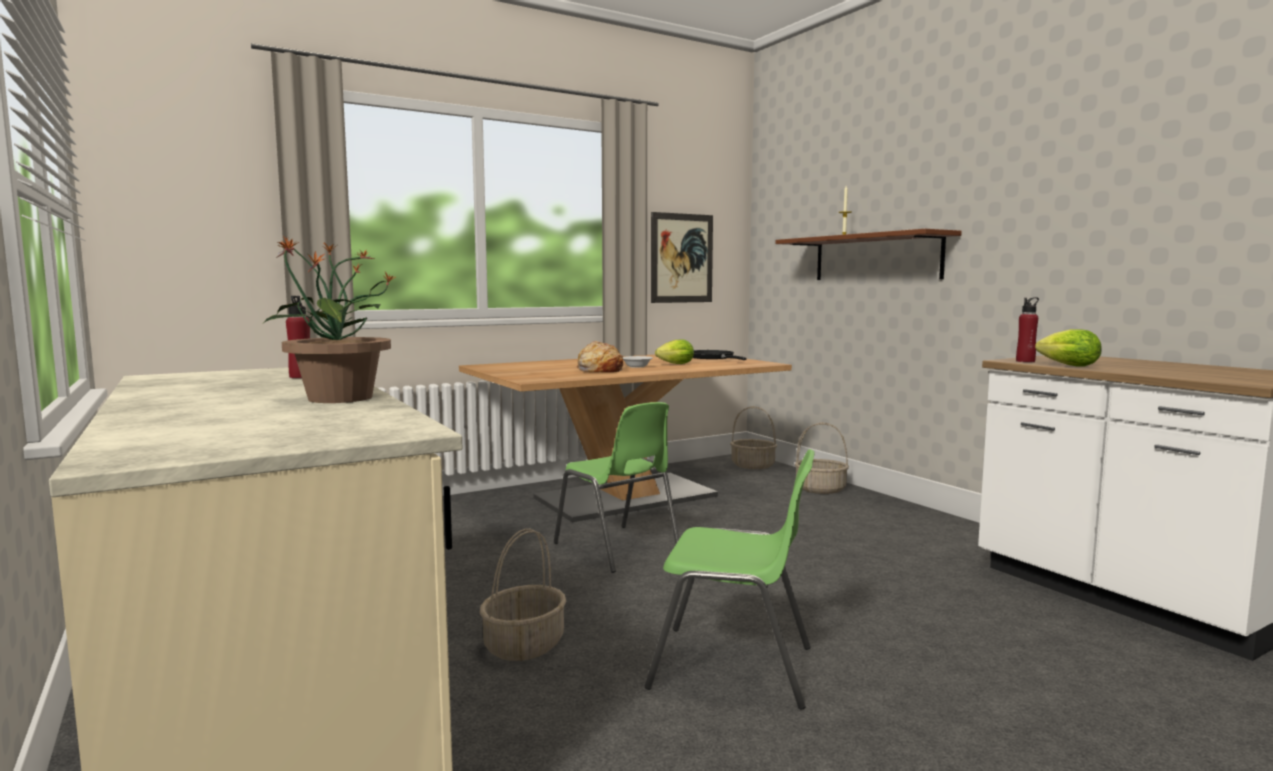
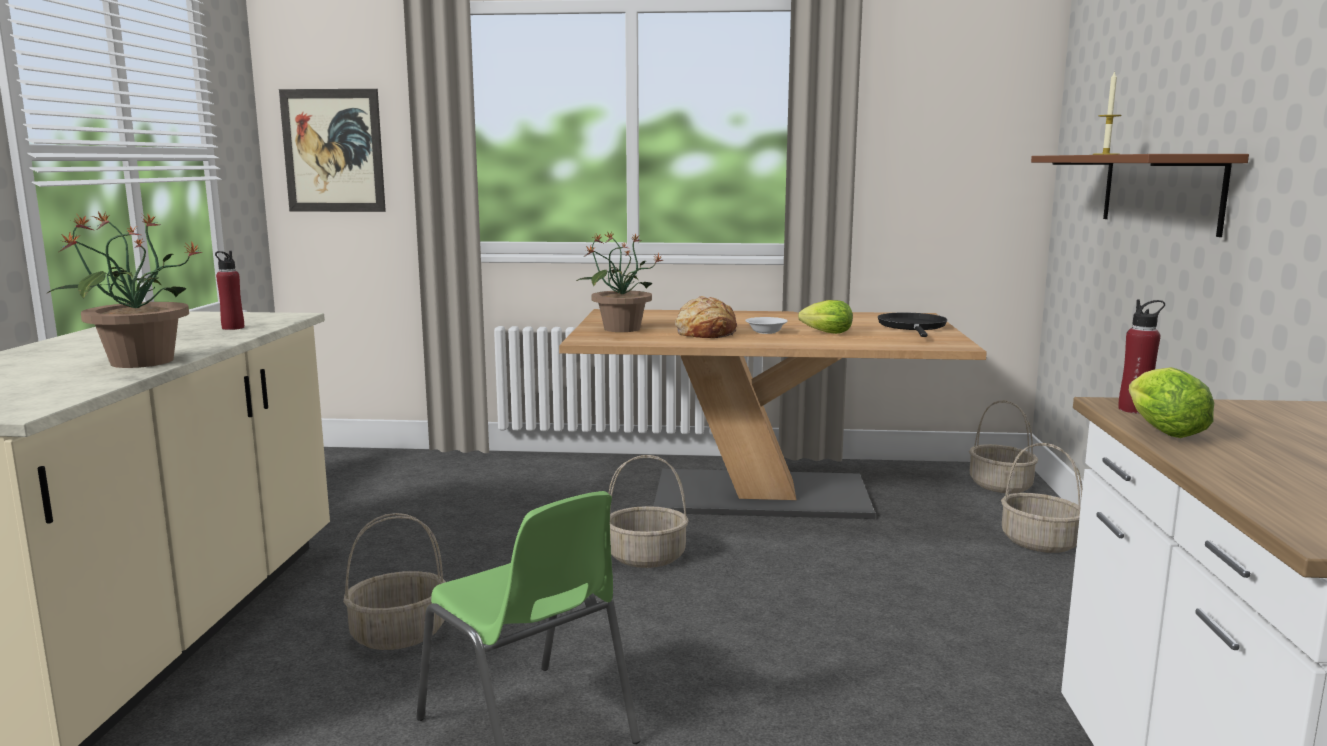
camera: 35 degrees right, 5 degrees up
(530, 373) = (620, 329): none -> potted plant
(618, 549) = (646, 558): green chair -> basket
(681, 258) = (926, 178): picture -> picture (333, 151)

